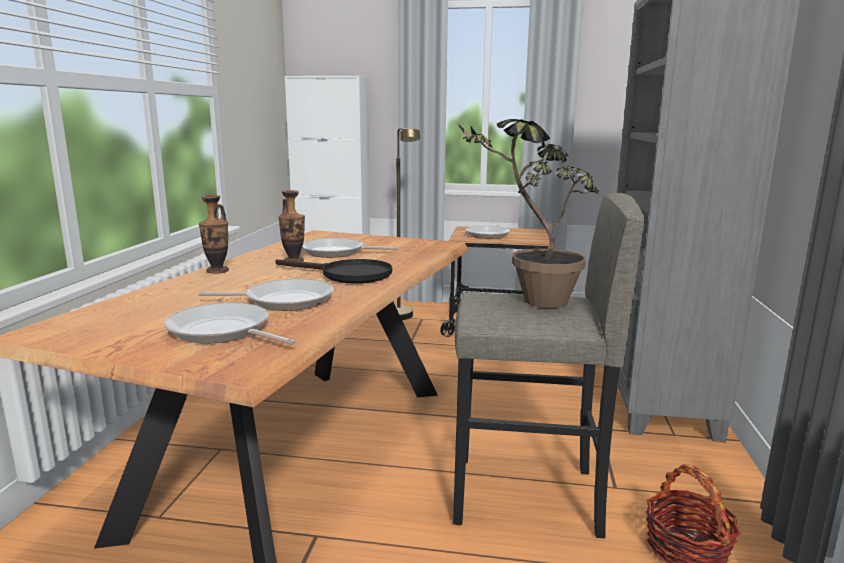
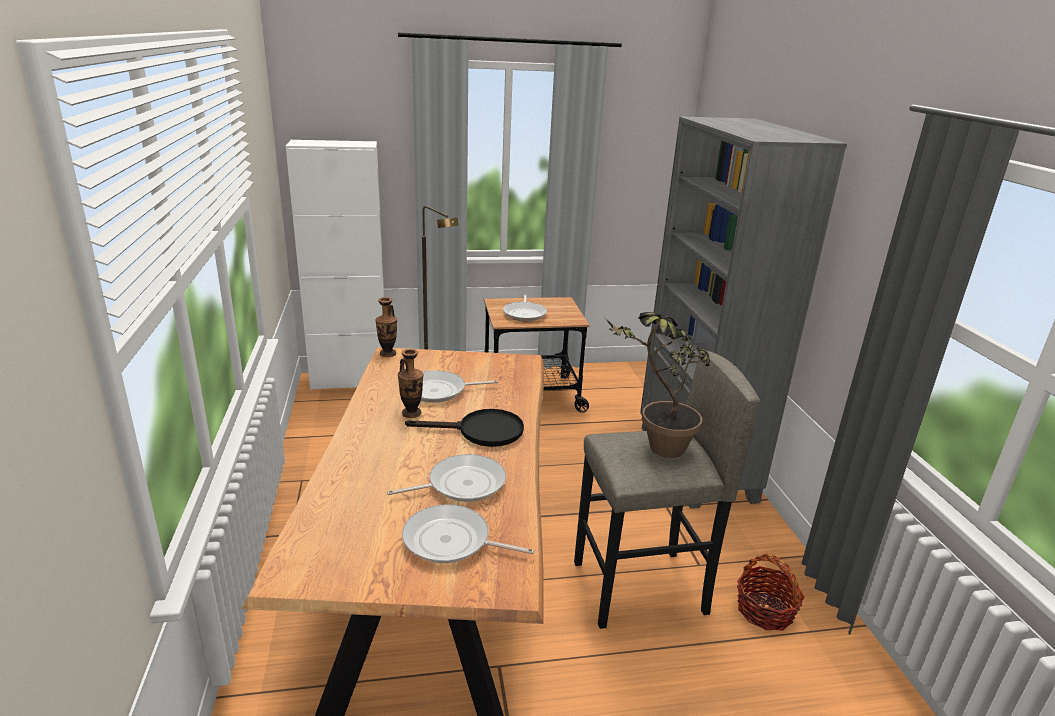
camera: 20 degrees left, 10 degrees up
(217, 271) = (353, 443): vase -> vase (387, 354)

